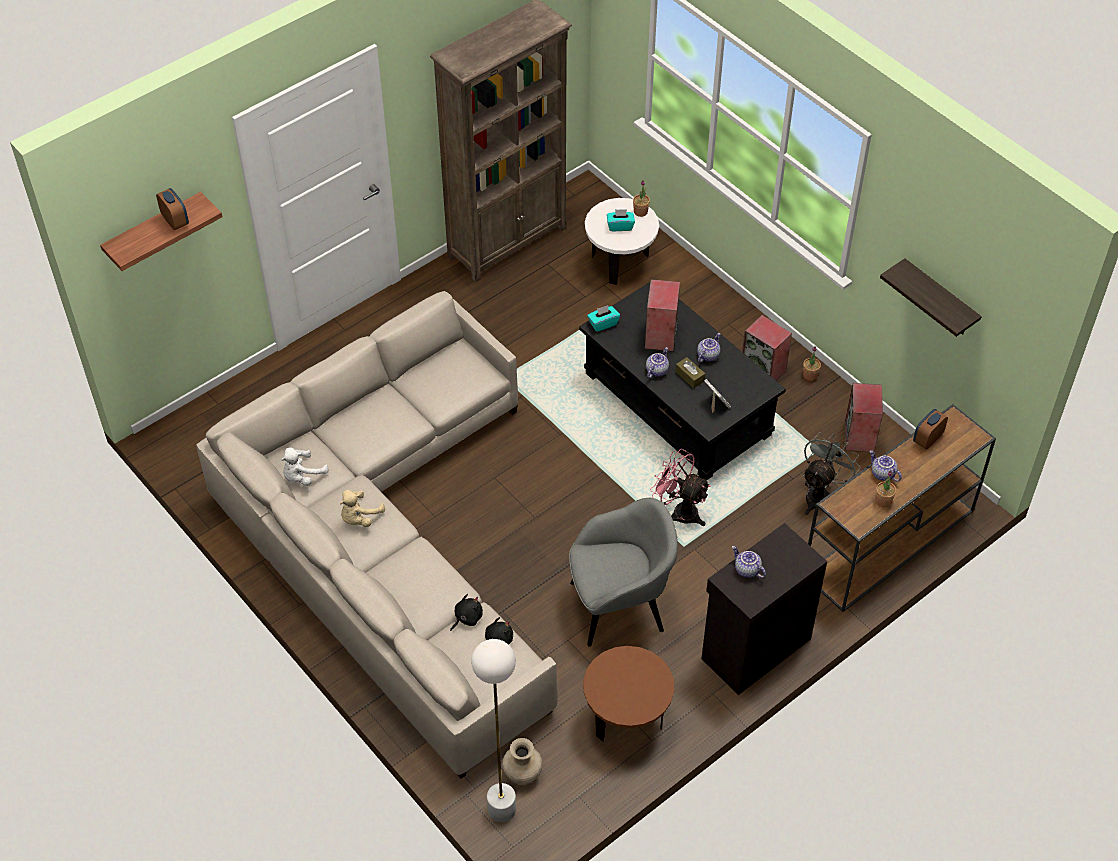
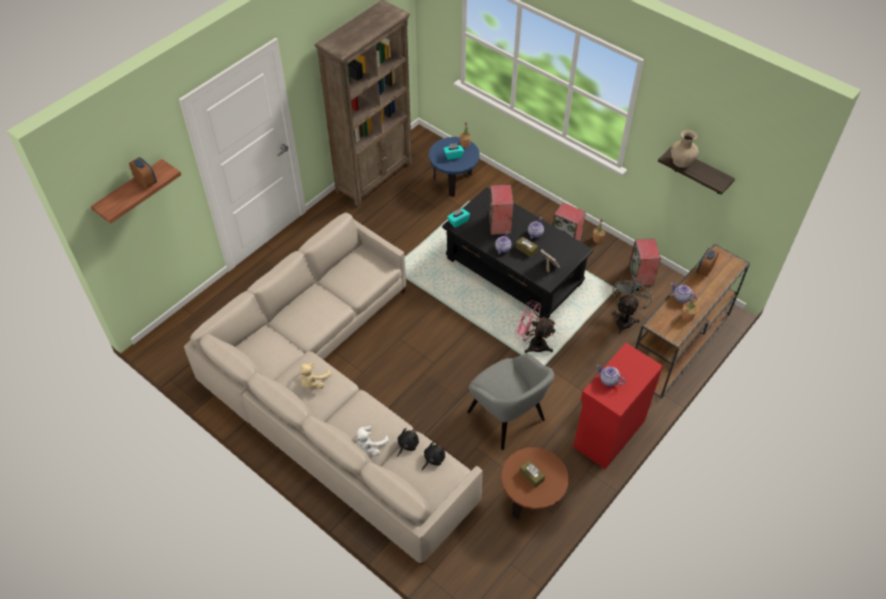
camera: 10 degrees left, 0 degrees up
(302, 476) = (266, 358): white plush toy -> white plush toy (369, 447)
(501, 809) = (456, 583): white floor lamp -> none
(522, 772) = (465, 552): beige vase -> beige vase (681, 161)
(619, 606) = (507, 417): grey armchair -> grey armchair turned 75 degrees clockwise
(620, 263) = (454, 182): white side table -> blue side table
(624, 683) = (531, 476): none -> brown tissue box
(754, 648) = (607, 433): black cabinet -> red cabinet

